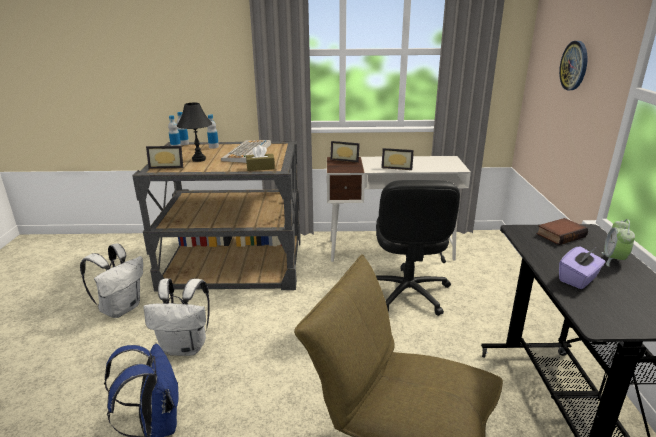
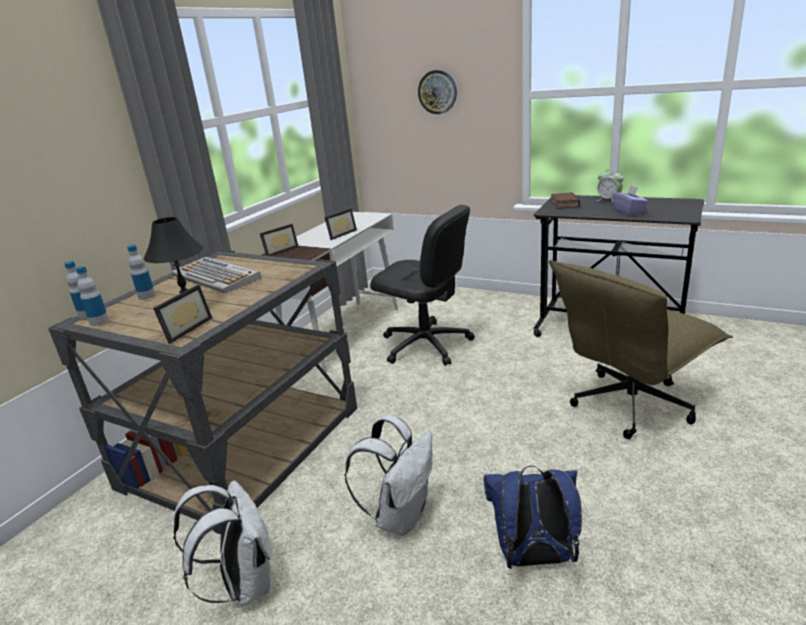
camera: 60 degrees left, 0 degrees up
(260, 167) = (290, 273): brown tissue box -> none

